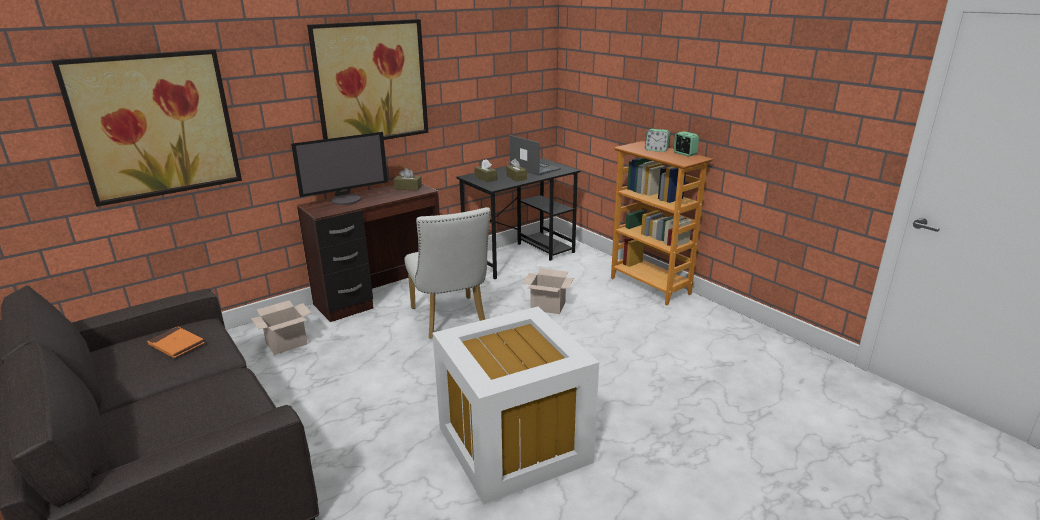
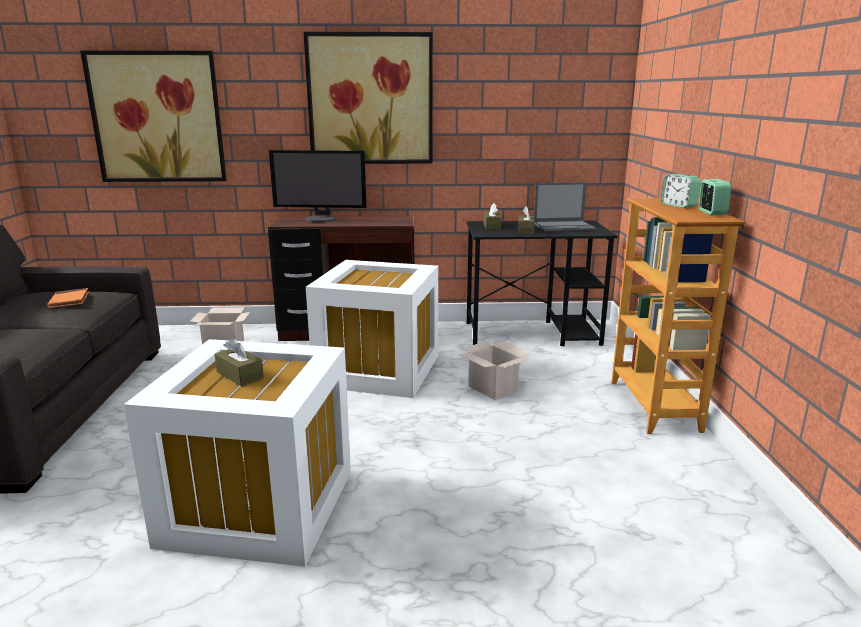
camera: 35 degrees right, 5 degrees down
(408, 188) = (392, 219): brown tissue box -> brown tissue box (240, 375)
(450, 320) = (376, 371): white chair -> white storage box
(534, 168) = (564, 226): laptop -> laptop turned 90 degrees clockwise

